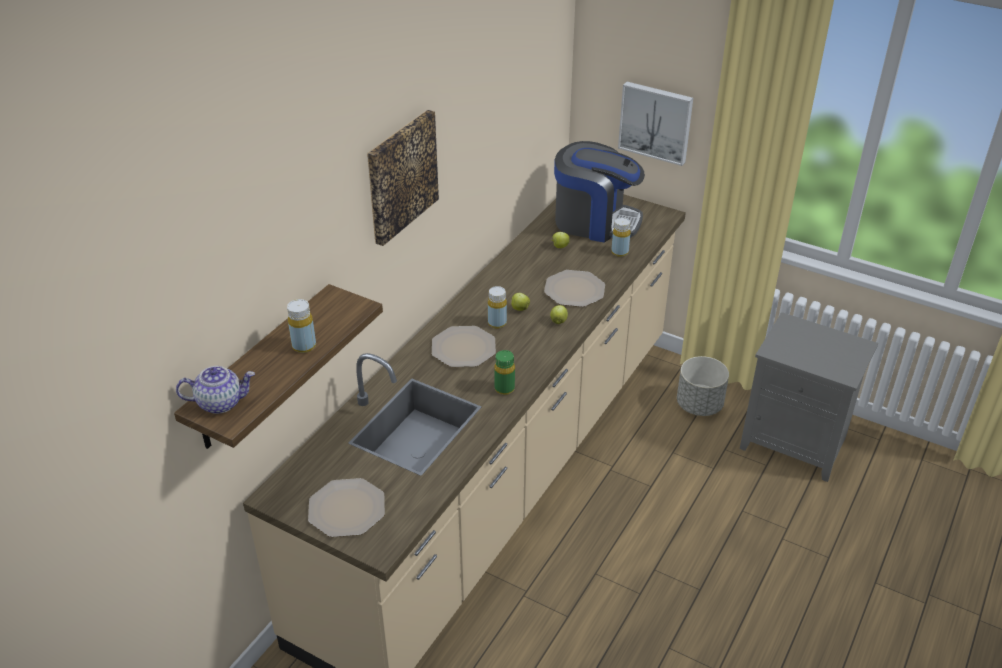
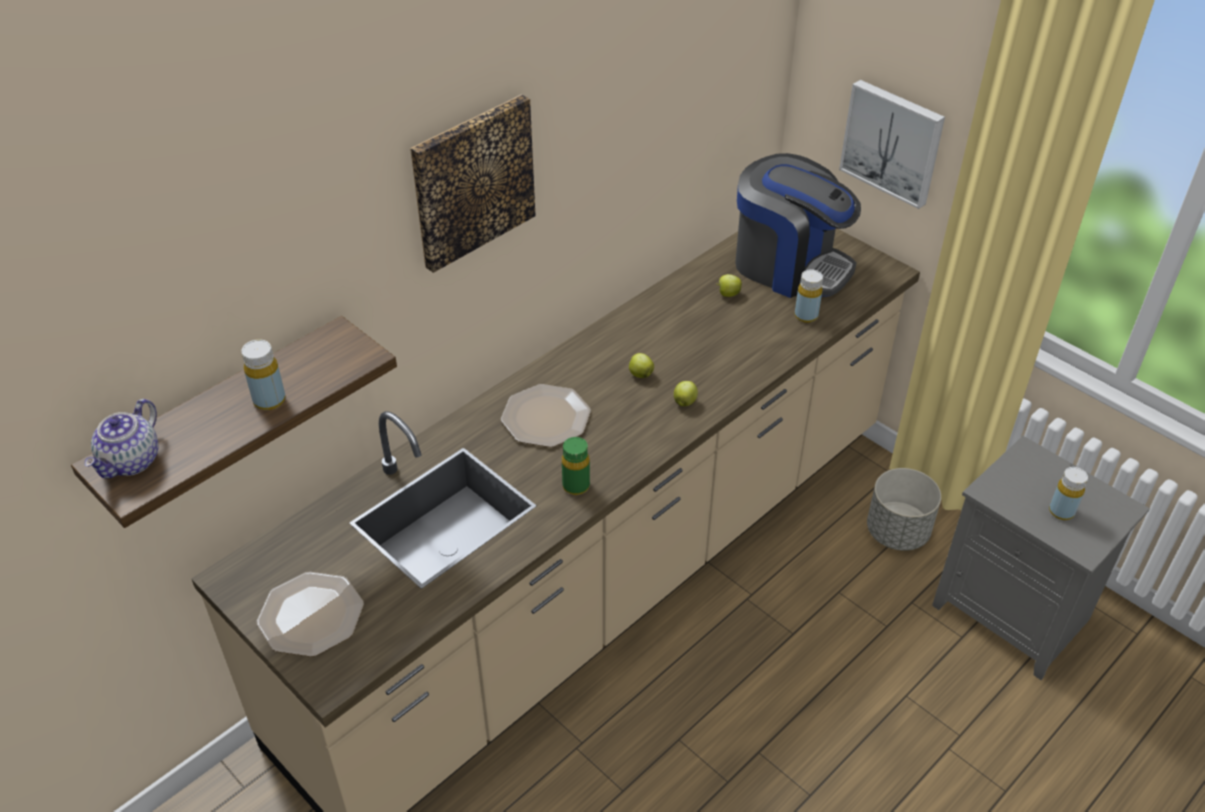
camera: 15 degrees right, 5 degrees up
(220, 402) = (131, 462): teapot -> teapot turned 105 degrees clockwise
(497, 323) = (603, 390): yellow bottle -> yellow bottle (1061, 511)
(575, 289) = (724, 360): plate -> none

